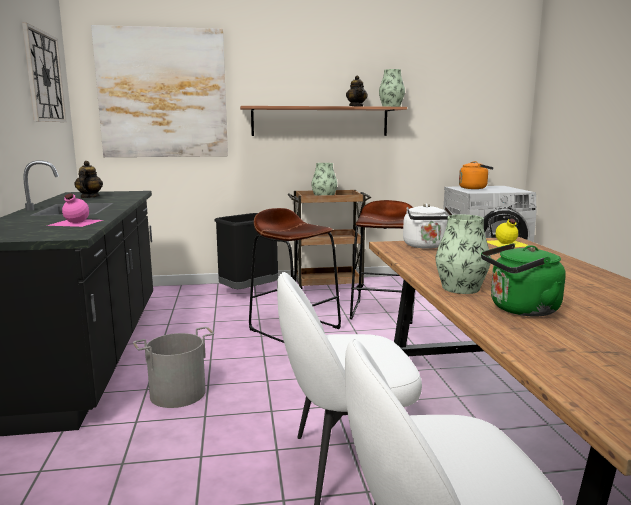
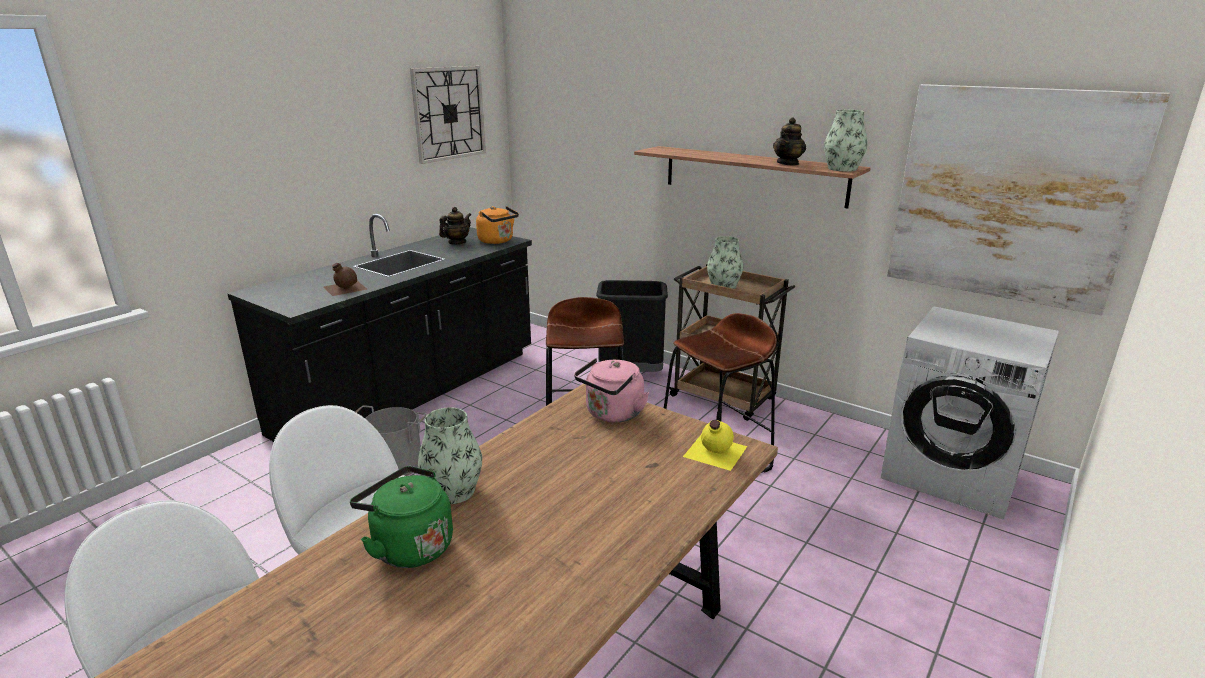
camera: 45 degrees right, 10 degrees up
(74, 222) = (344, 287): pink bottle -> brown bottle
(163, 93) = (582, 123): picture -> picture (1010, 196)
(426, 246) = (612, 414): white kettle -> pink kettle
(474, 188) = (969, 324): orange kettle -> orange kettle (497, 241)

